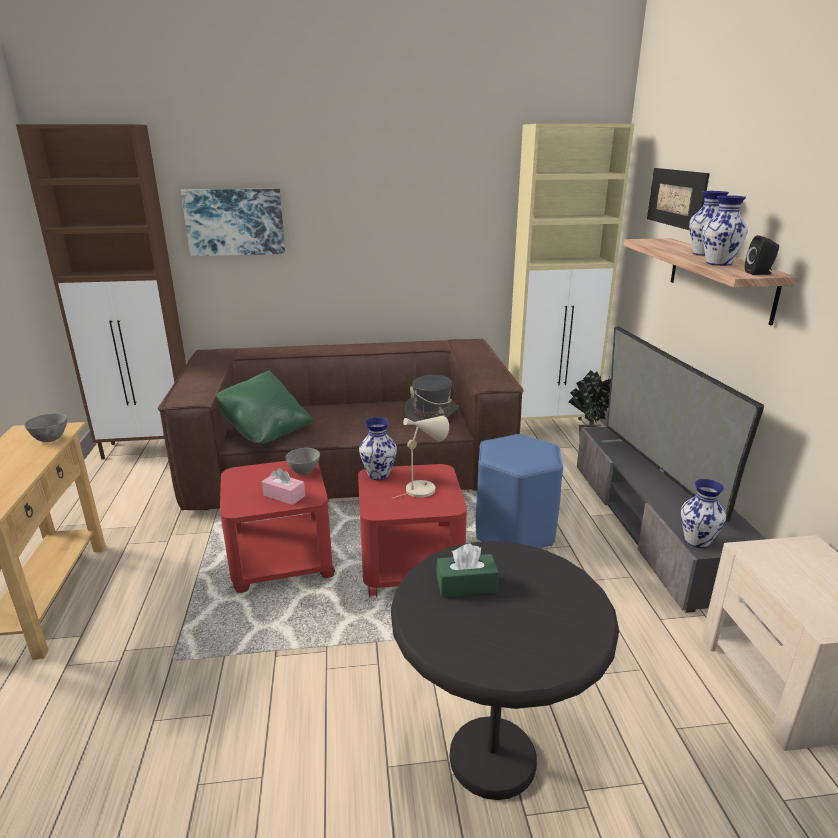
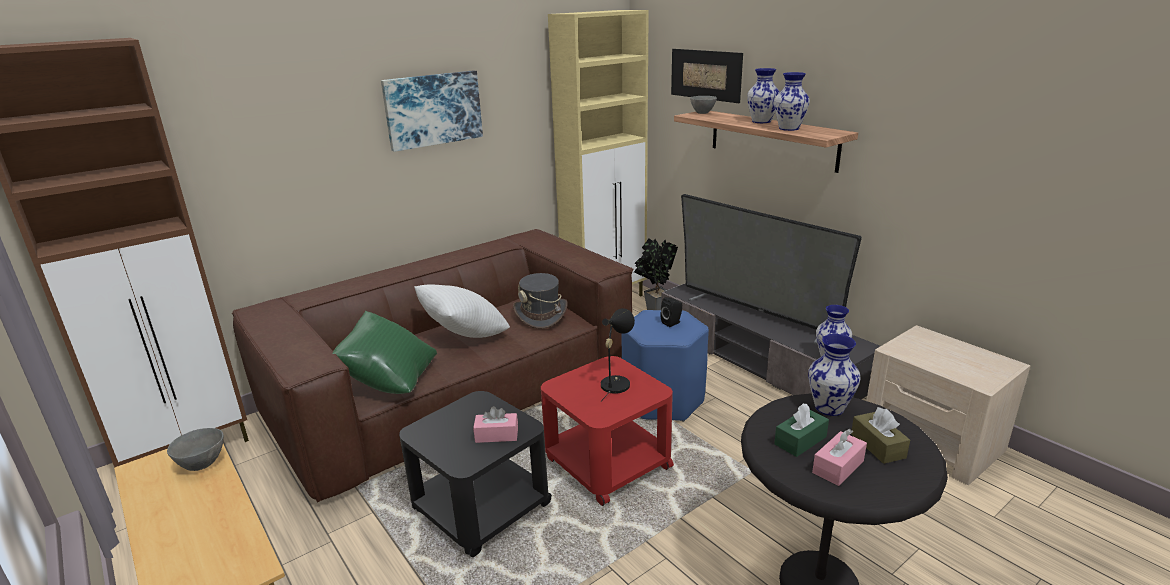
camera: 30 degrees left, 0 degrees up
(235, 222) = (261, 146): picture -> picture (433, 109)
(280, 559) = (480, 508): red side table -> black side table
(304, 472) = (488, 406): grey bowl -> grey bowl (703, 113)
(354, 414) = (464, 335): none -> white pillow
(379, 475) = (563, 384): vase -> vase (830, 407)
(424, 488) = (616, 383): beige table lamp -> black table lamp
(469, 622) = (838, 467): none -> pink tissue box
(539, 622) = (877, 446): none -> brown tissue box
(759, 273) = (832, 133): black speaker -> black speaker (672, 323)

